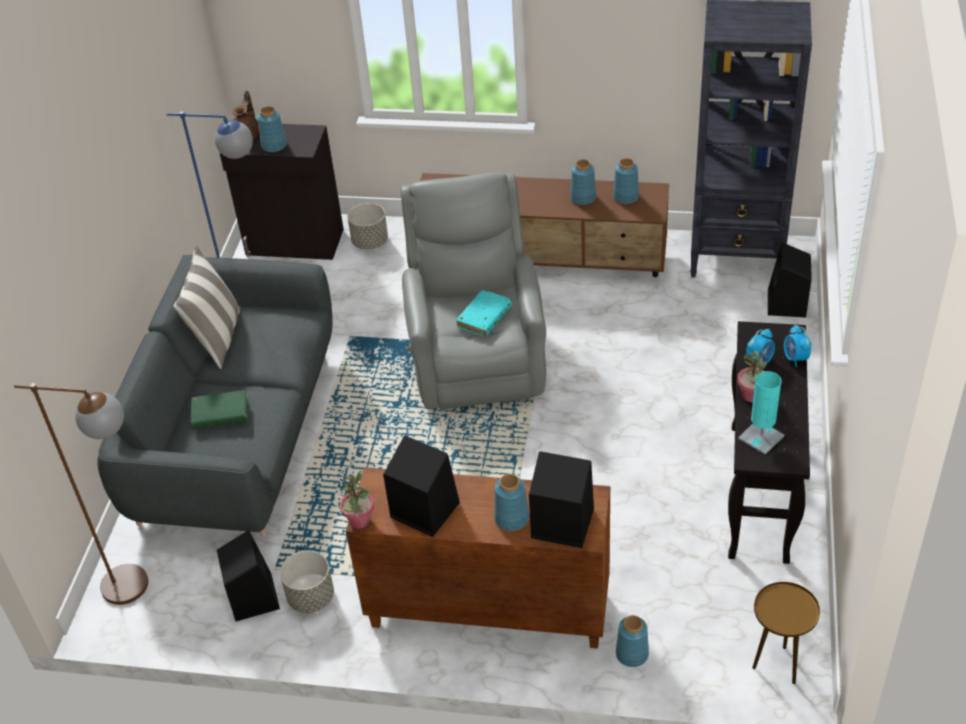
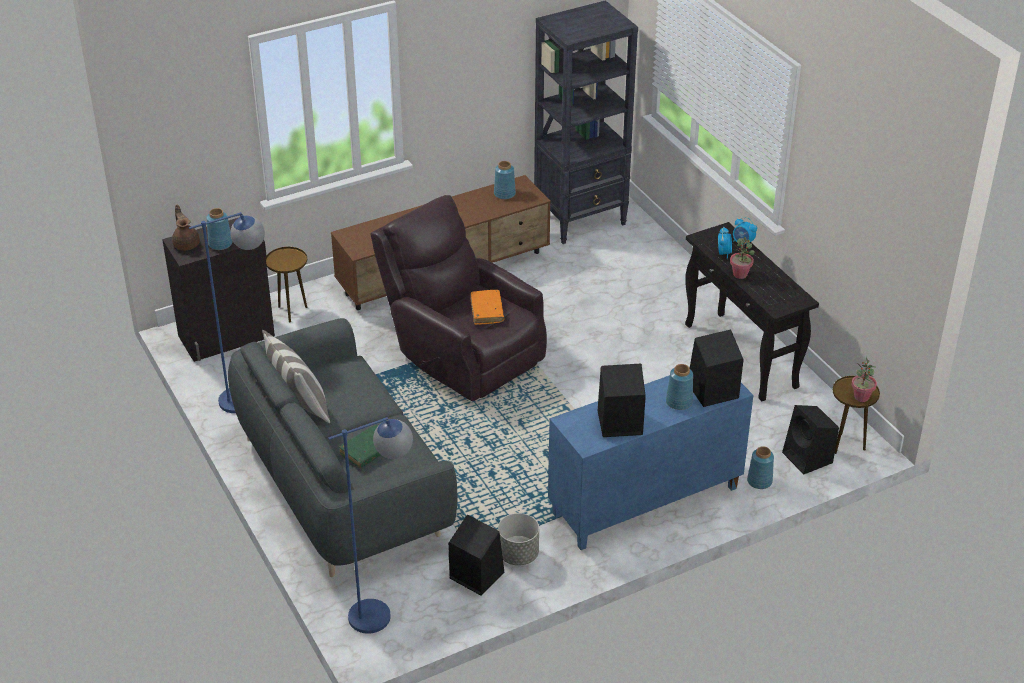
camera: 40 degrees left, 5 degrees down
(141, 586) = (383, 611): brown floor lamp -> blue floor lamp
(359, 520) = (584, 448): potted plant -> potted plant (861, 397)
(370, 242) = (291, 312): grey planter -> brown side table
(476, 352) = (462, 352): grey armchair -> brown armchair
(484, 318) = (487, 311): turquoise book -> orange book
(486, 610) = (645, 502): brown cabinet -> blue cabinet
(583, 197) = (474, 205): blue vase -> none
(761, 437) = (771, 295): turquoise table lamp -> none
(787, 304) = (644, 237): black speaker -> black speaker (808, 458)

